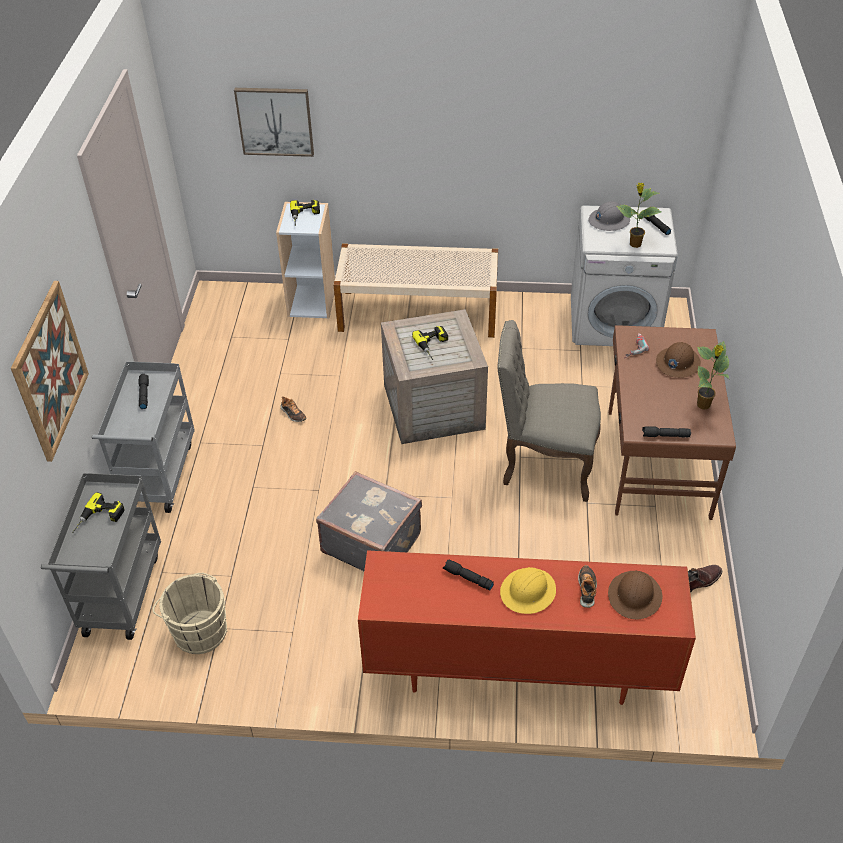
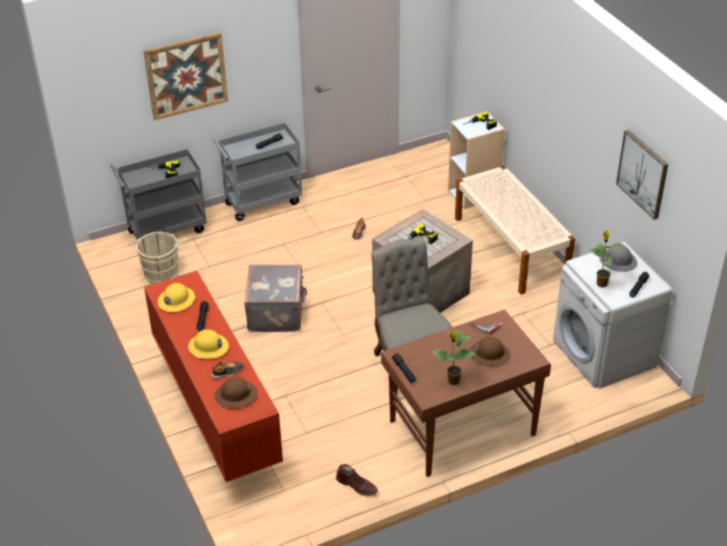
camera: 60 degrees right, 5 degrees down
(275, 121) = (493, 48): picture -> picture (643, 173)
(412, 593) = (176, 300): none -> yellow hard hat

